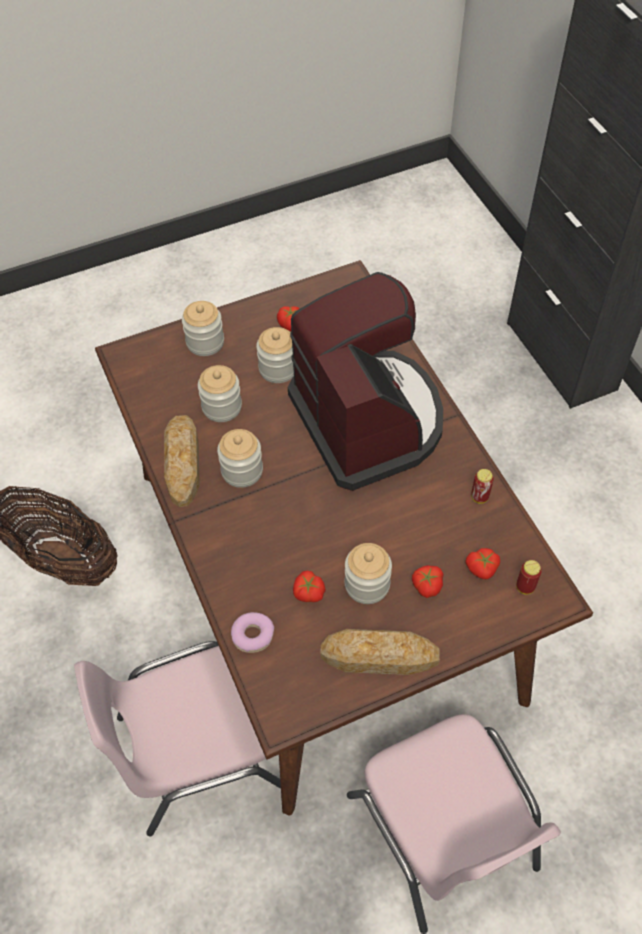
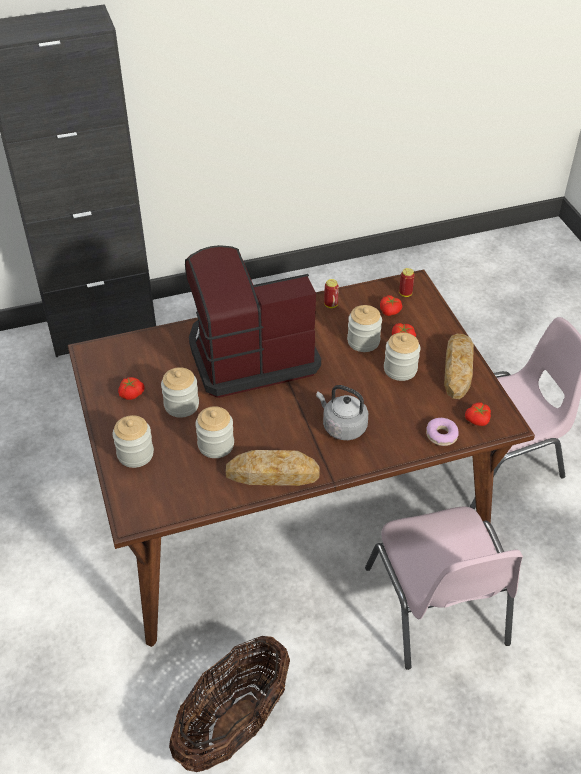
camera: 85 degrees left, 10 degrees down
(242, 471) = (287, 434): jar -> jar (363, 341)
(258, 524) = (342, 427): none -> grey kettle
(308, 593) = (406, 401): tomato -> tomato (478, 420)

